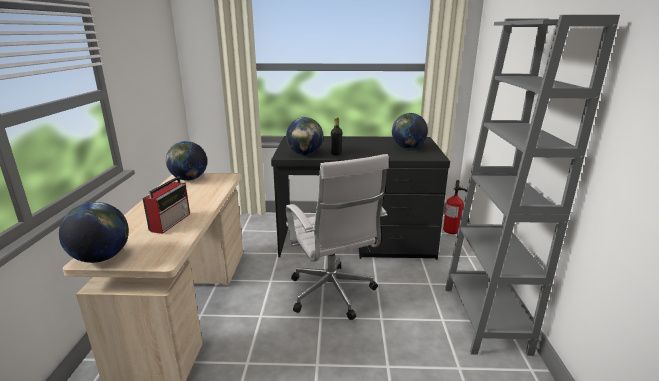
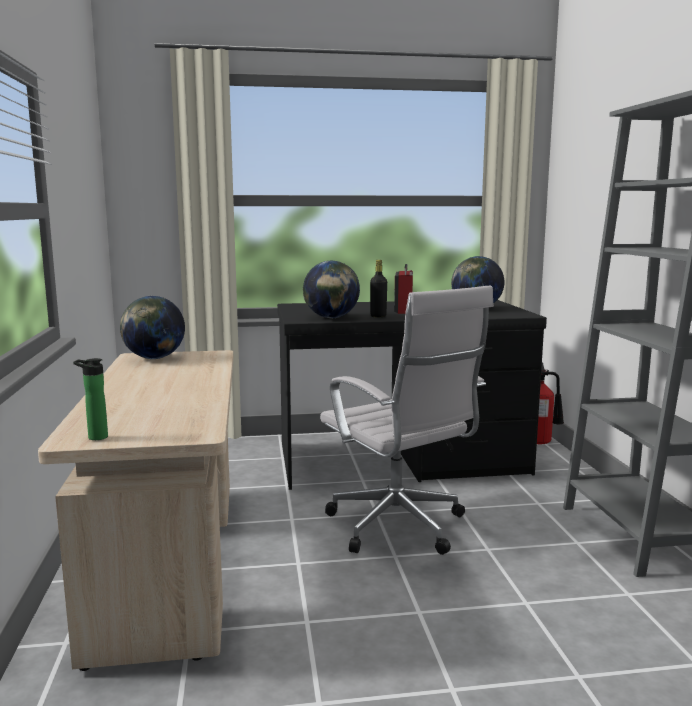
camera: 10 degrees left, 10 degrees down
(101, 258) = (95, 437): globe -> bottle
(171, 222) = (171, 399): radio -> radio (404, 310)

